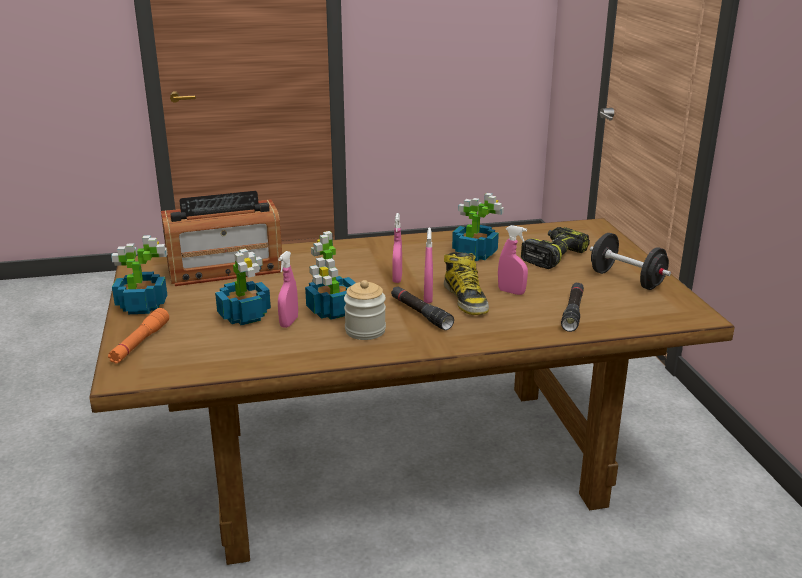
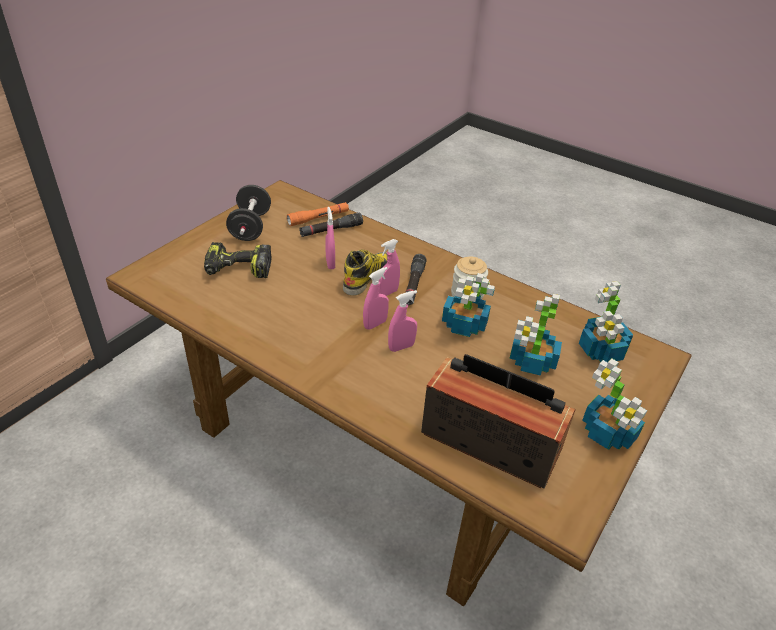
camera: 135 degrees left, 15 degrees up
(140, 343) = (633, 383): orange flashlight -> orange flashlight (318, 218)
(289, 322) = (507, 333): pink spray bottle -> pink spray bottle (401, 347)
(474, 254) = (277, 310): potted plant -> potted plant (601, 351)

